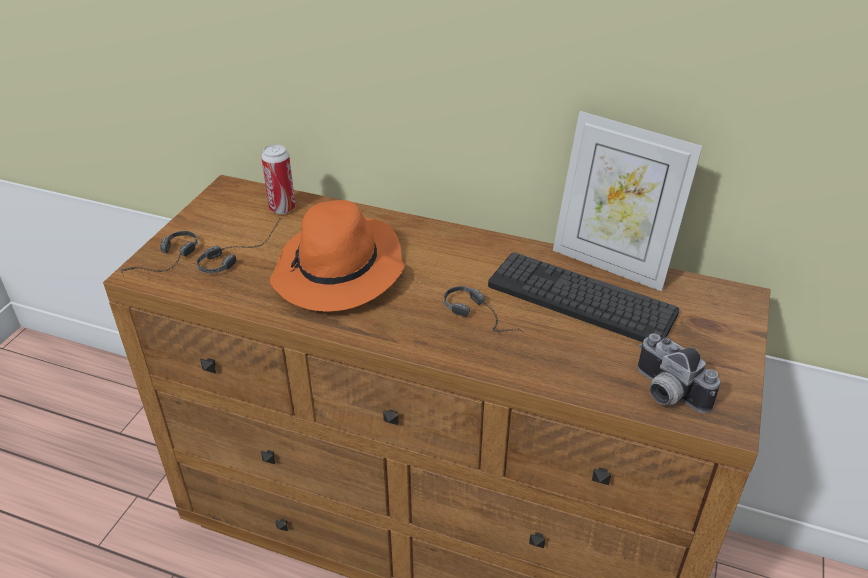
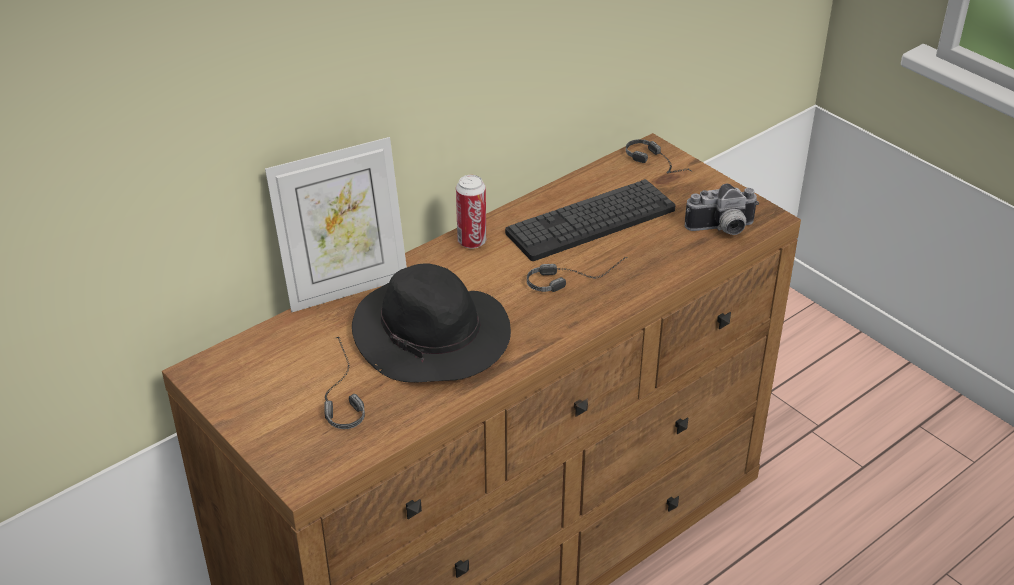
camera: 60 degrees left, 0 degrees up
(165, 265) = (309, 455): headphones -> headphones (662, 166)
(282, 208) = (285, 343): can -> can (471, 242)
(339, 272) = (433, 338): orange hat -> black hat
(610, 264) = (560, 187): picture frame -> picture frame (346, 287)

